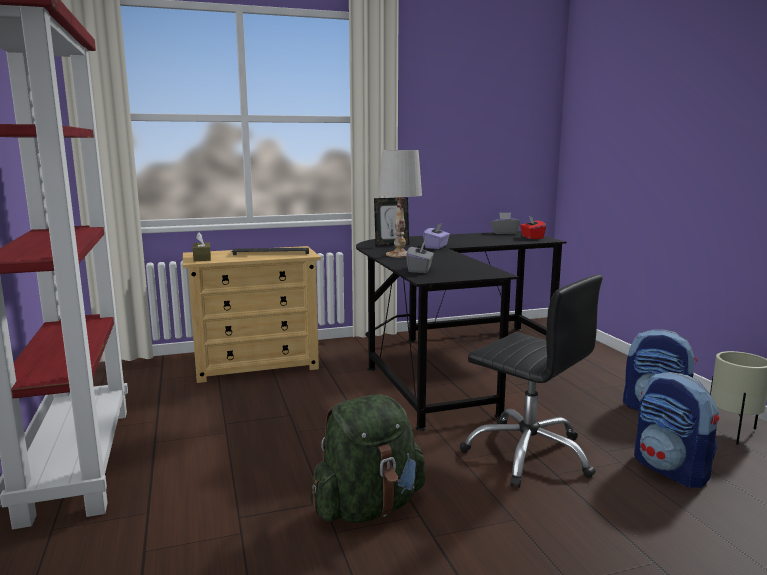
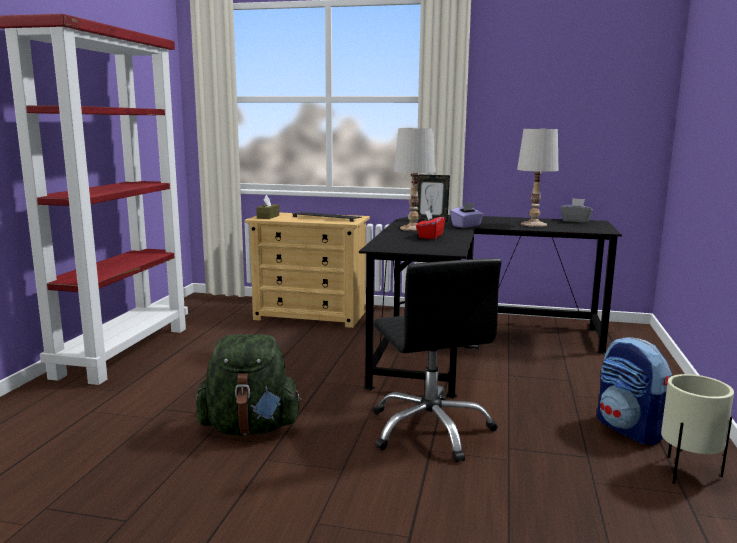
camera: 30 degrees right, 0 degrees up
(420, 270) = (393, 241): grey tissue box -> none
(484, 240) = (533, 224): none -> white table lamp
(531, 237) = (593, 227): red tissue box -> red tissue box (430, 236)
(671, 470) = (551, 481): backpack -> none

